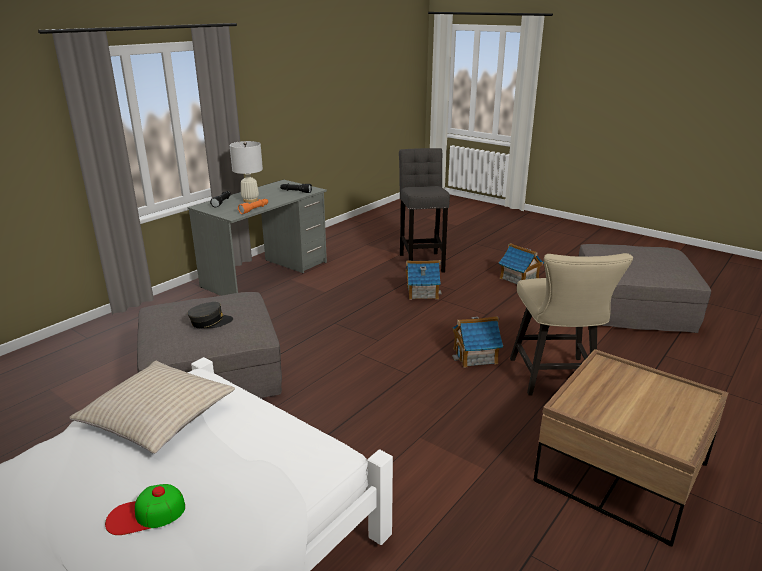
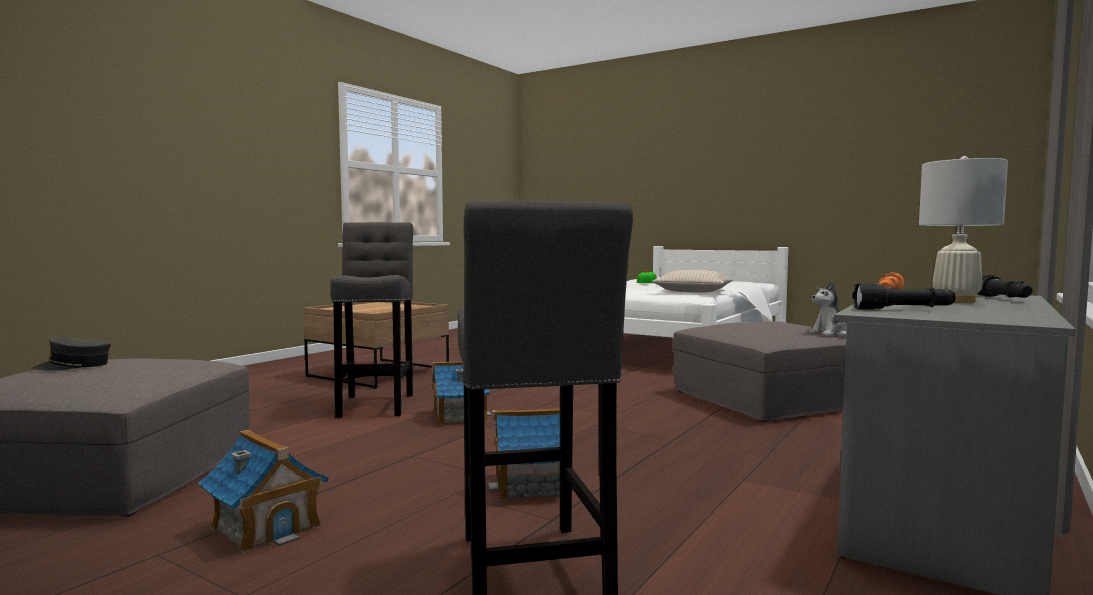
camera: 175 degrees right, 20 degrees down
(173, 305) = (831, 333): none -> plush toy
(210, 322) = (757, 324): grey cap -> grey cap (74, 366)
(555, 380) = (376, 404): beige chair -> grey stool

